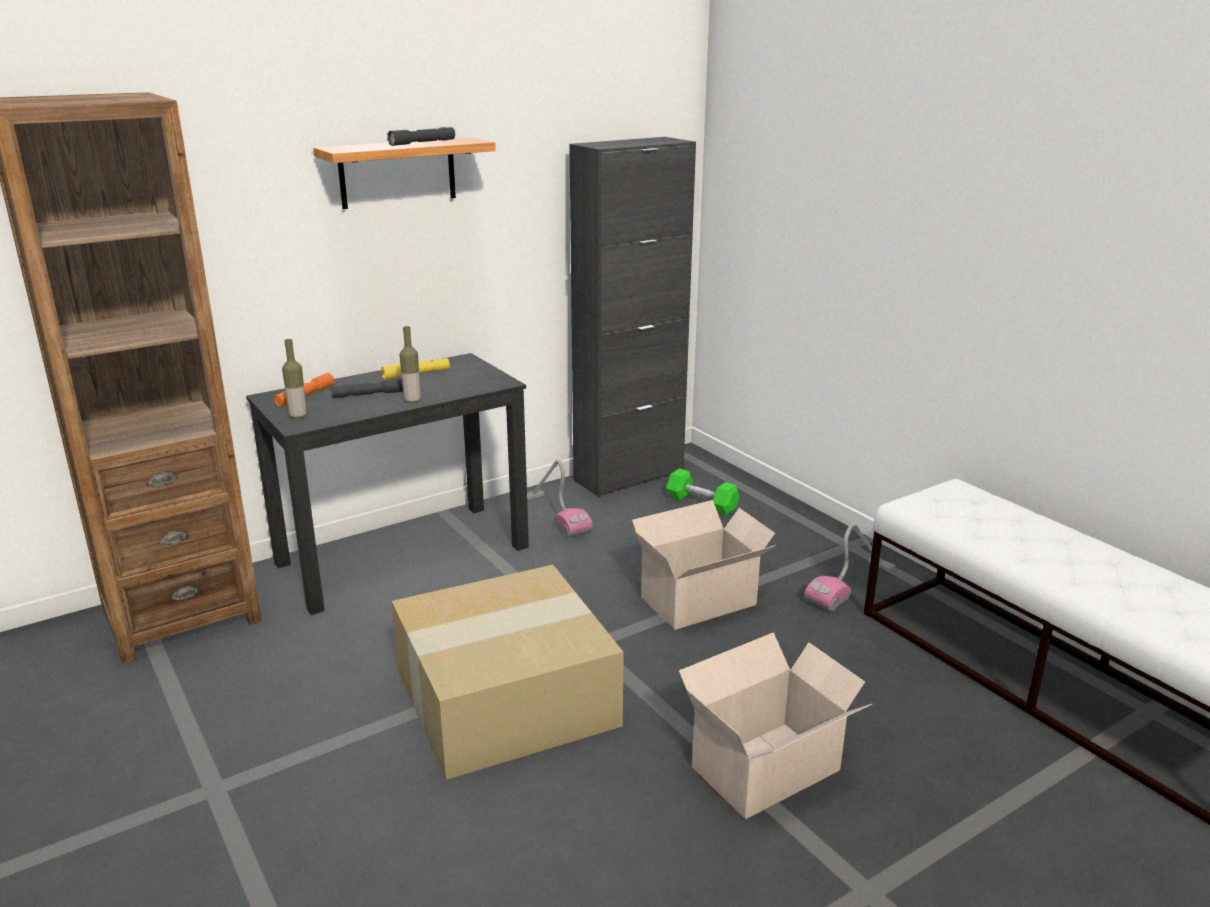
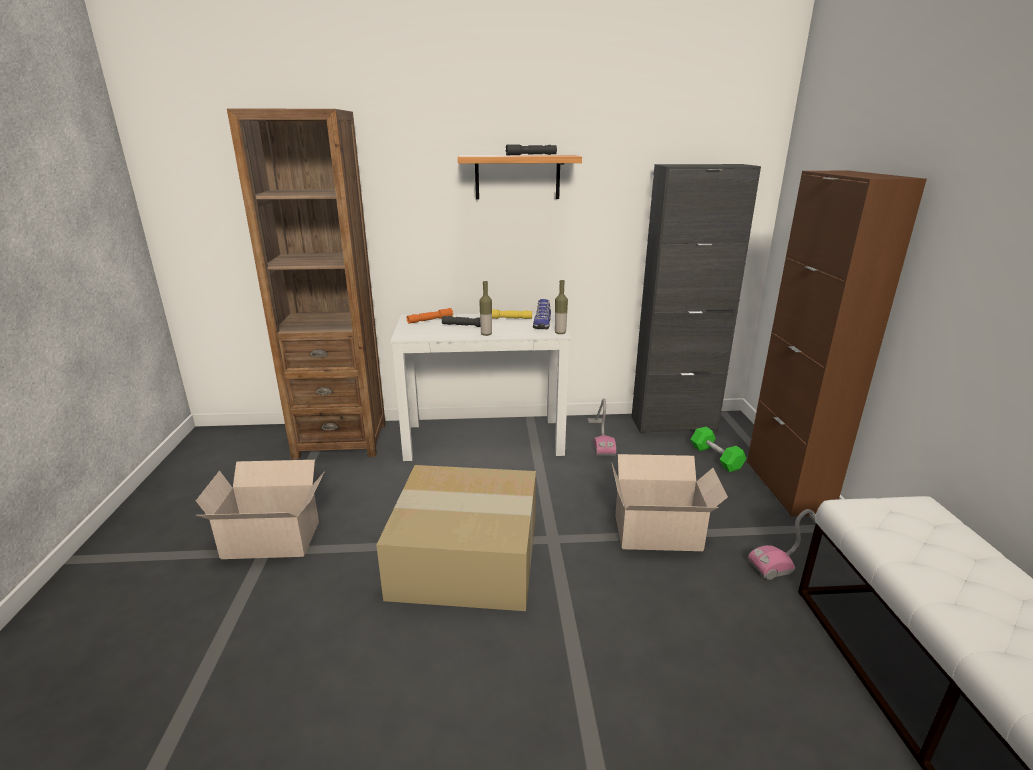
camera: 30 degrees right, 0 degrees up
(298, 416) = (411, 331): bottle -> bottle (560, 333)
(404, 554) = (484, 438): black desk -> white desk
(470, 375) = (541, 325): none -> shoe
(769, 768) = (613, 699): cardboard box -> cardboard box (274, 540)
(791, 515) = (787, 486): none -> brown cabinet

